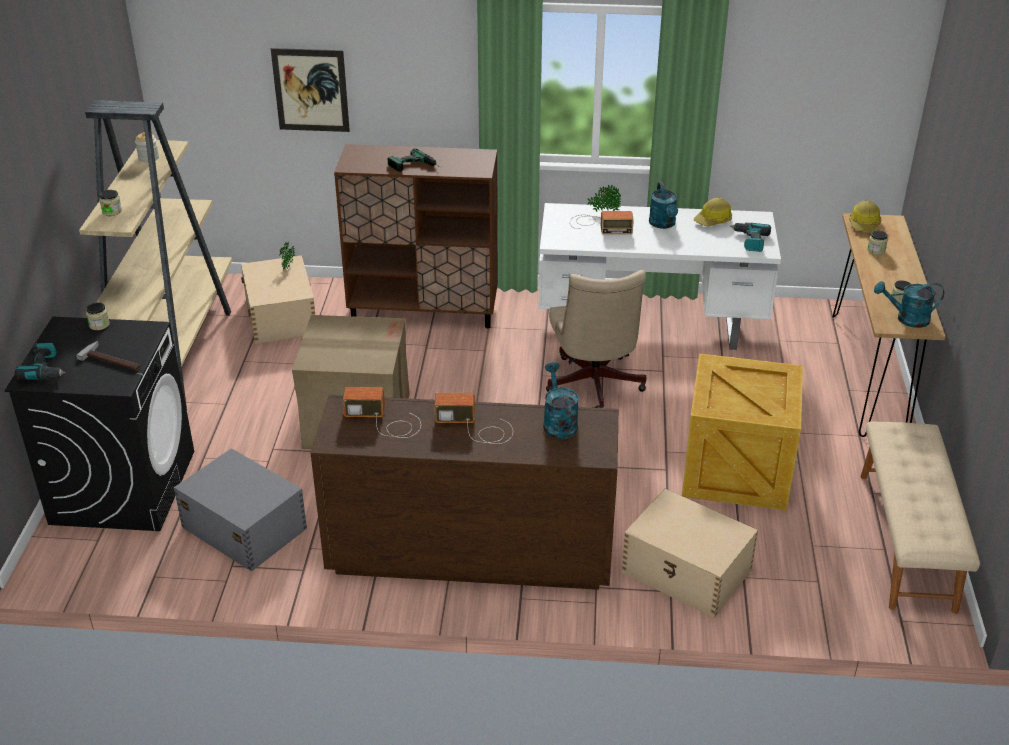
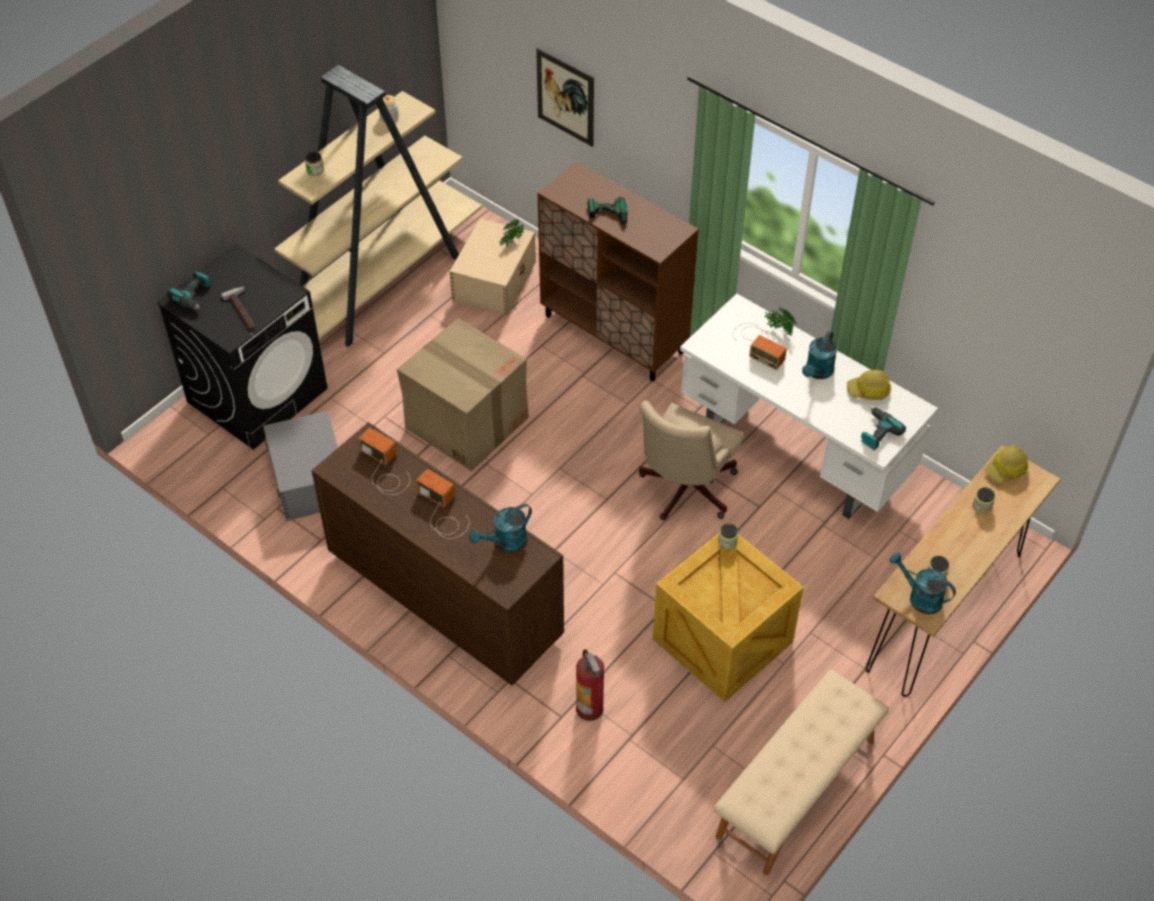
camera: 35 degrees right, 15 degrees up
(99, 325) = (260, 269): jar -> jar (727, 542)
(558, 422) = (505, 542): turquoise watering can -> turquoise watering can turned 150 degrees counterclockwise
(687, 572) = (590, 708): beige storage box -> fire extinguisher

